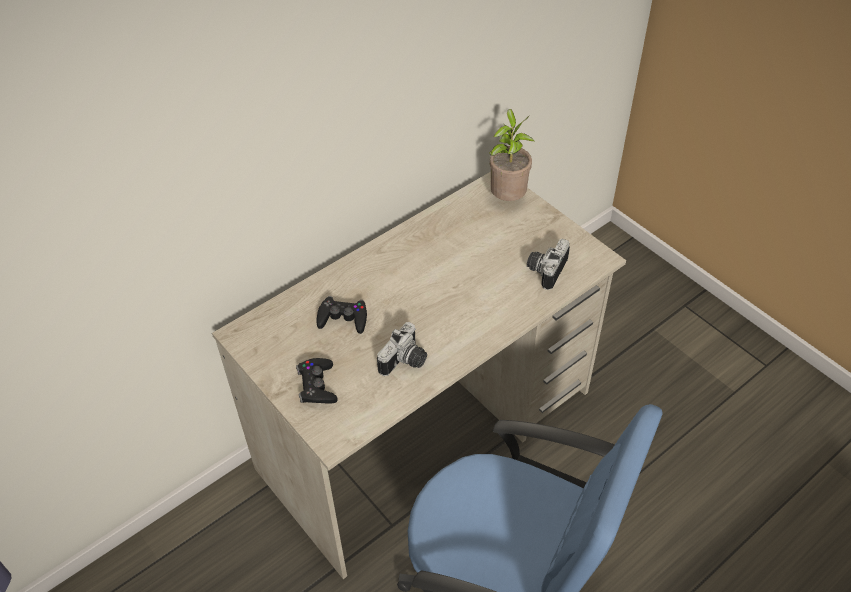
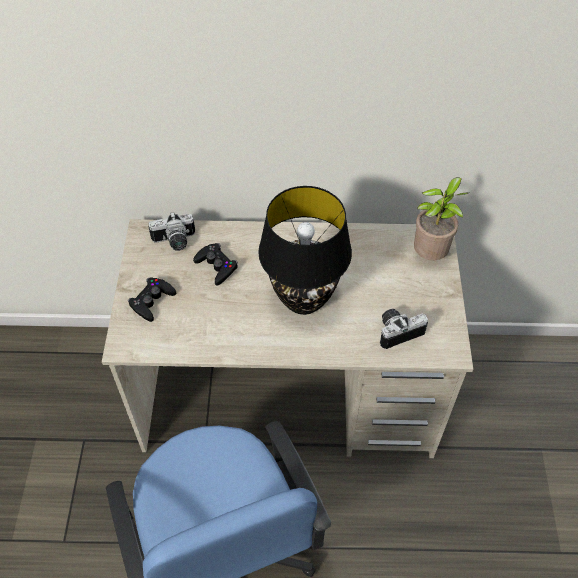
camera: 40 degrees right, 5 degrees up
(405, 362) = (223, 327): camera -> camera (175, 242)
(448, 295) = (304, 299): none -> black table lamp

